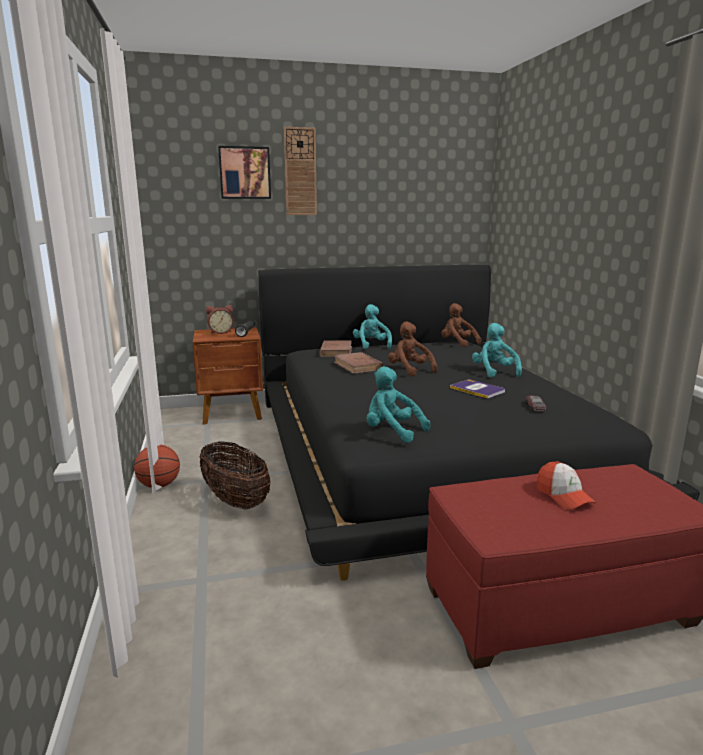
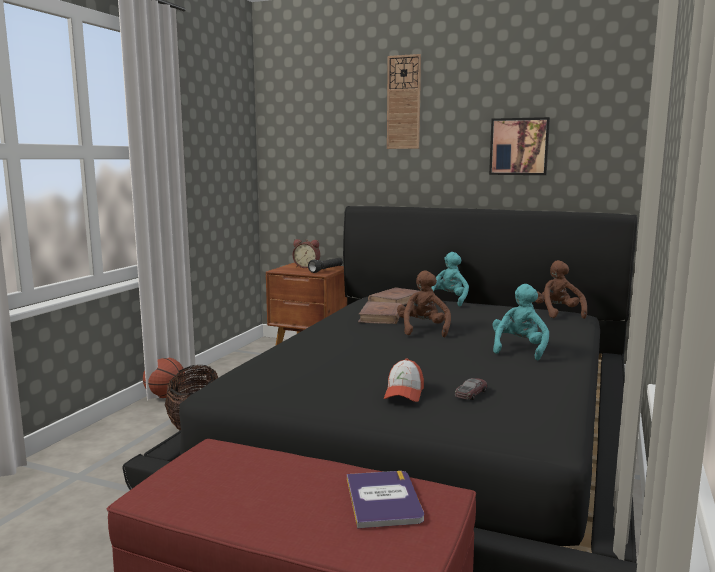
camera: 35 degrees right, 5 degrees down
(244, 173) = (348, 106): picture -> picture (519, 146)
(392, 432) = (267, 380): turquoise plush toy -> none
(477, 389) = (448, 362): book -> book (383, 499)
(563, 496) = (304, 490): cap -> cap (404, 393)

